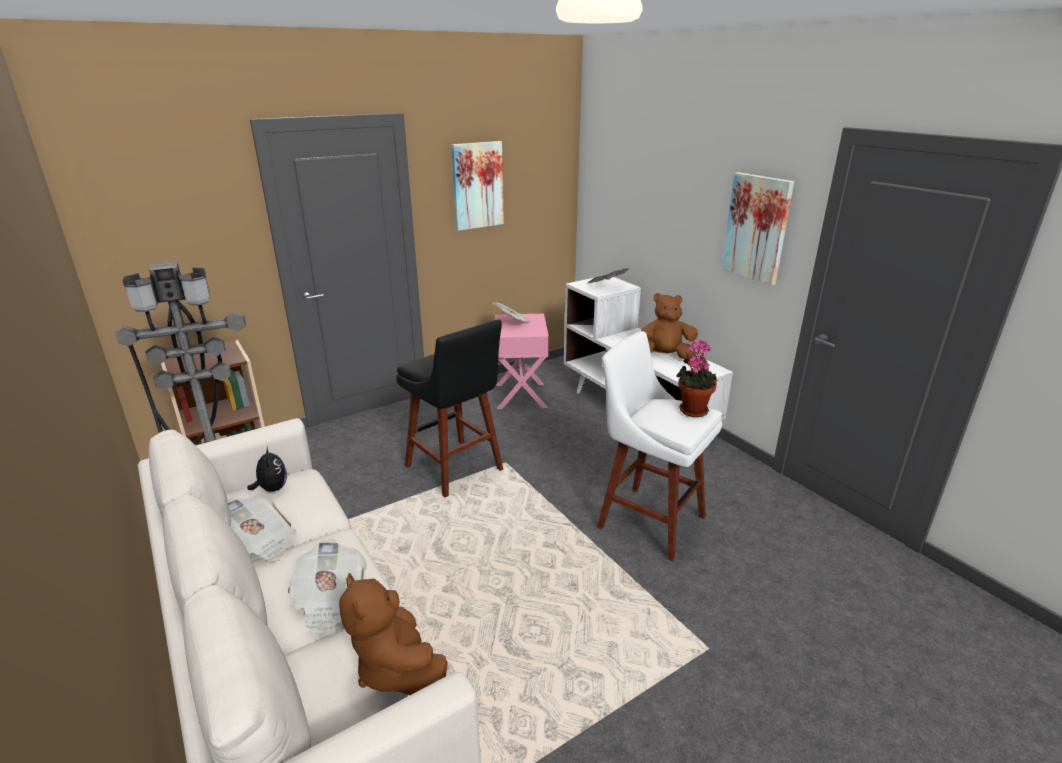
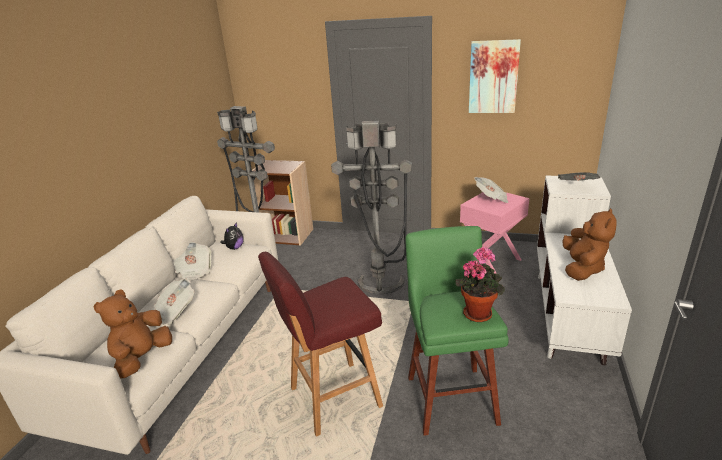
camera: 50 degrees right, 0 degrees up
(455, 469) = (380, 290): black stool -> grey floor lamp
(562, 588) = (333, 398): none -> red stool
(649, 520) = (451, 397): white stool -> green stool
(664, 356) = (582, 268): brown plush toy -> brown plush toy turned 60 degrees clockwise
(756, 228) = (678, 153): picture -> none

